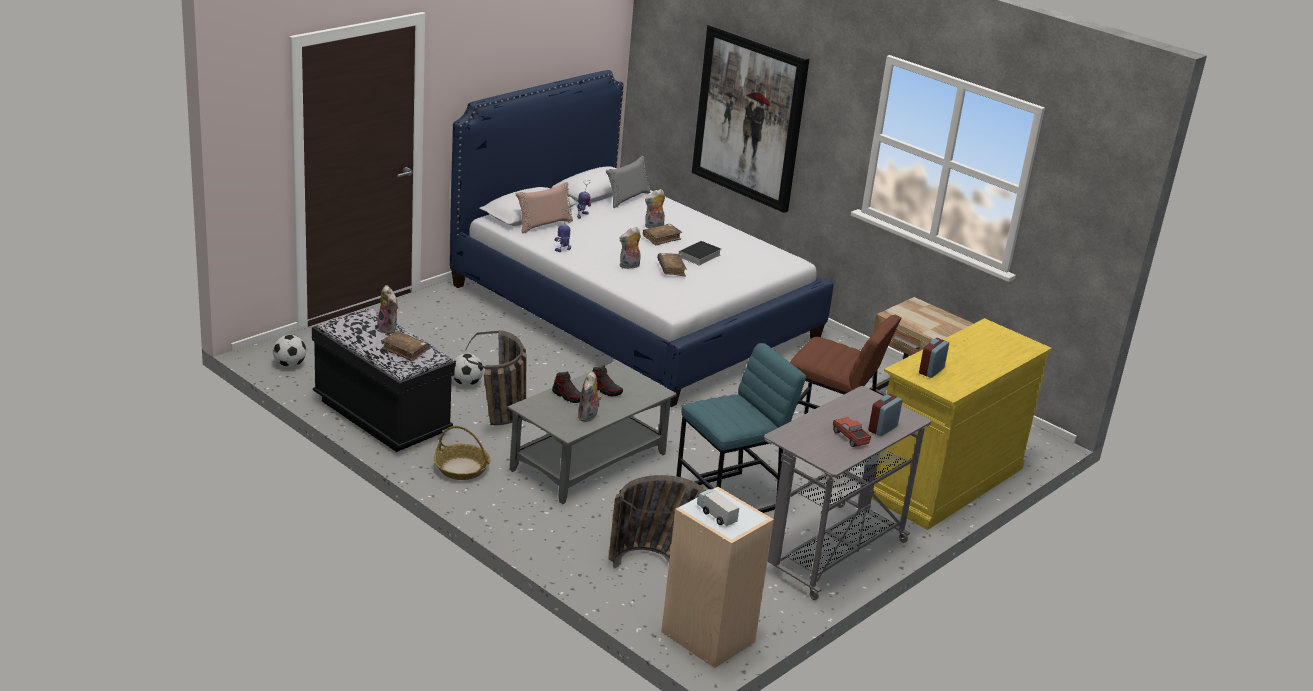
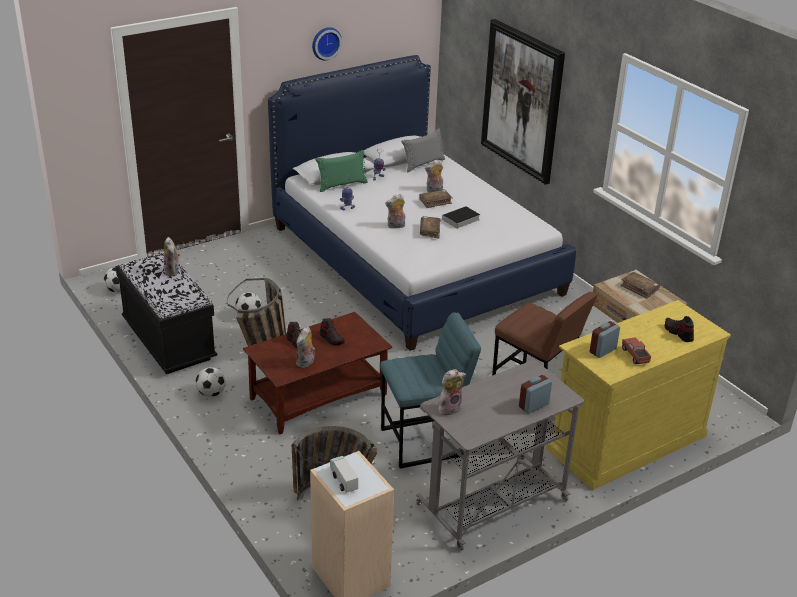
camera: 15 degrees right, 5 degrees up
(405, 350) = (176, 292): brown book -> brown book (639, 288)
(461, 468) = (211, 393): basket -> football
(513, 55) = (325, 42): none -> wall clock
(544, 225) = (342, 185): beige pillow -> green pillow
(589, 461) = (319, 396): grey coffee table -> brown coffee table
(796, 437) = (449, 408): none -> plush toy
(850, 438) = (498, 413): toy truck -> toy truck (635, 356)
(999, 350) = (678, 333): none -> shoe

